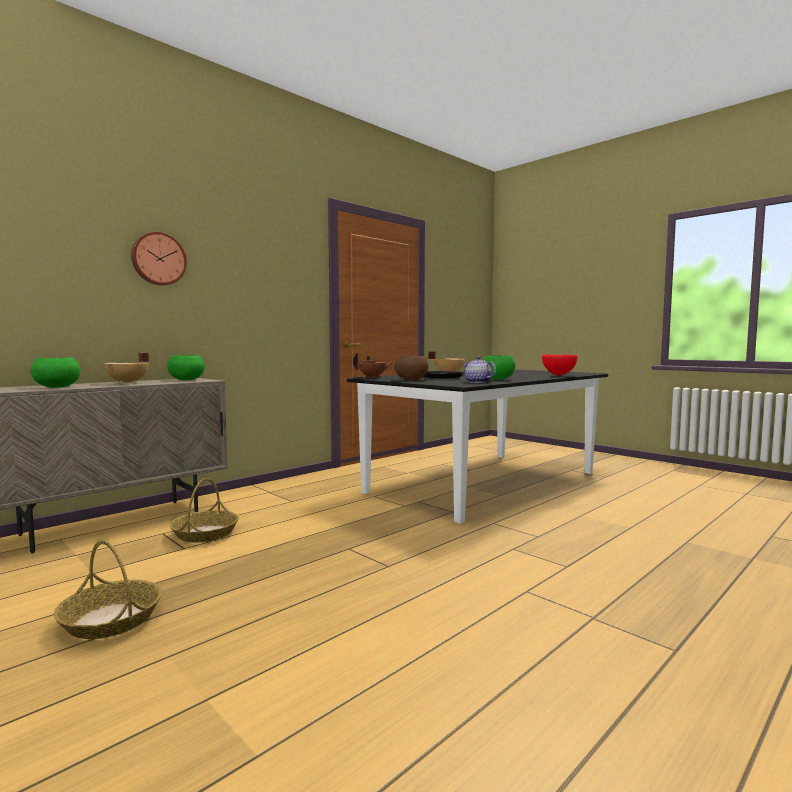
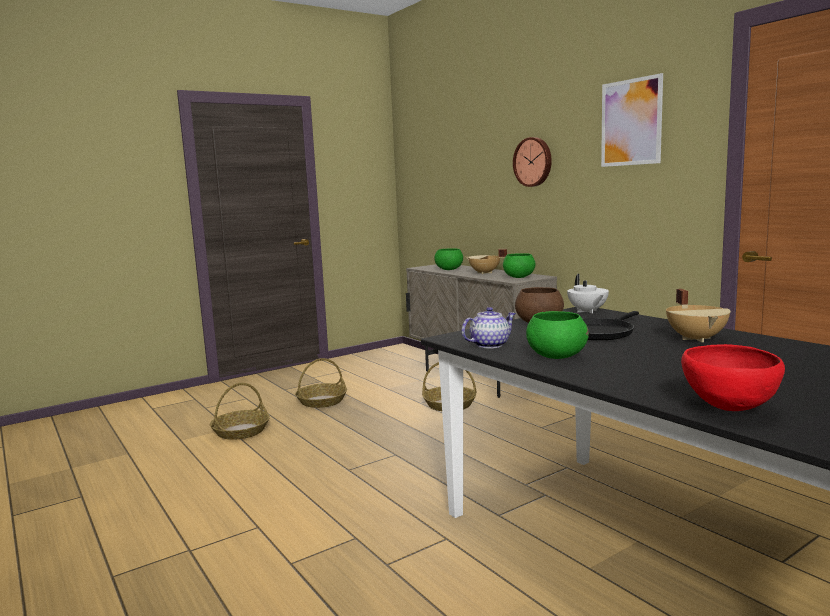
camera: 100 degrees right, 5 degrees up
(232, 677) = (241, 431): none -> basket
(266, 246) = (631, 122): none -> picture
(372, 377) = (587, 311): brown teapot -> white teapot

